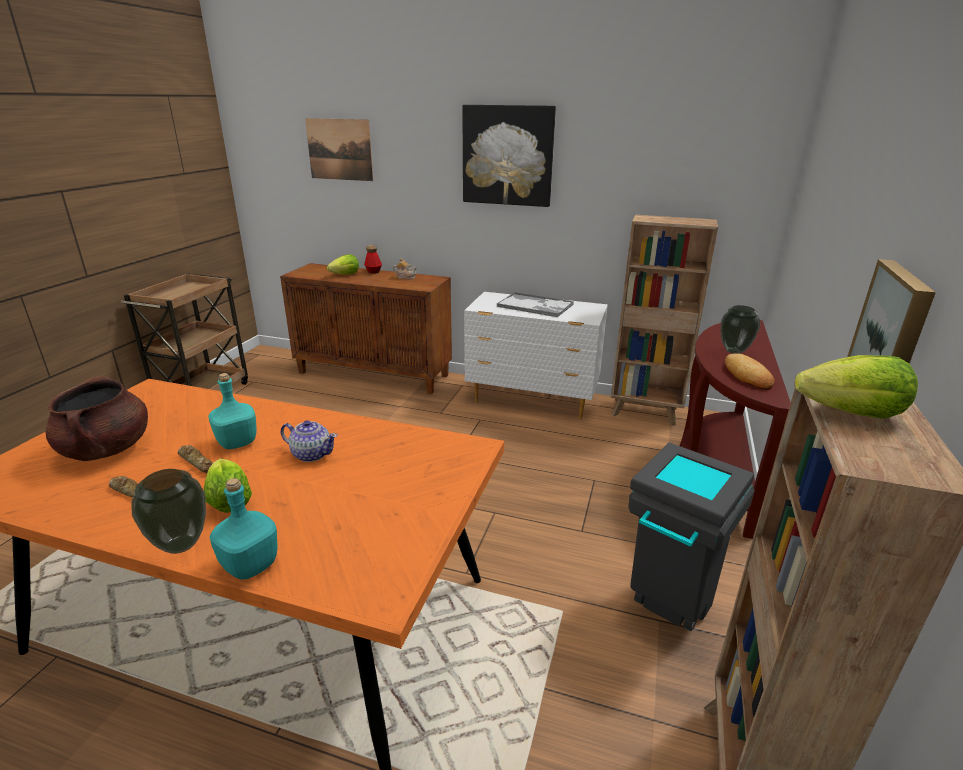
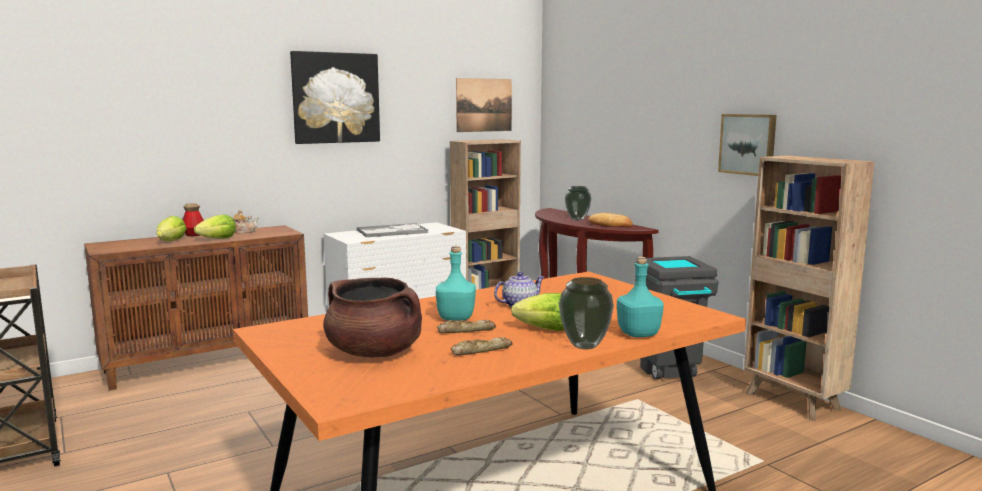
camera: 50 degrees left, 15 degrees down
(339, 149) = (134, 97): picture -> picture (484, 105)
(851, 414) = (804, 158): lettuce -> lettuce (218, 239)

